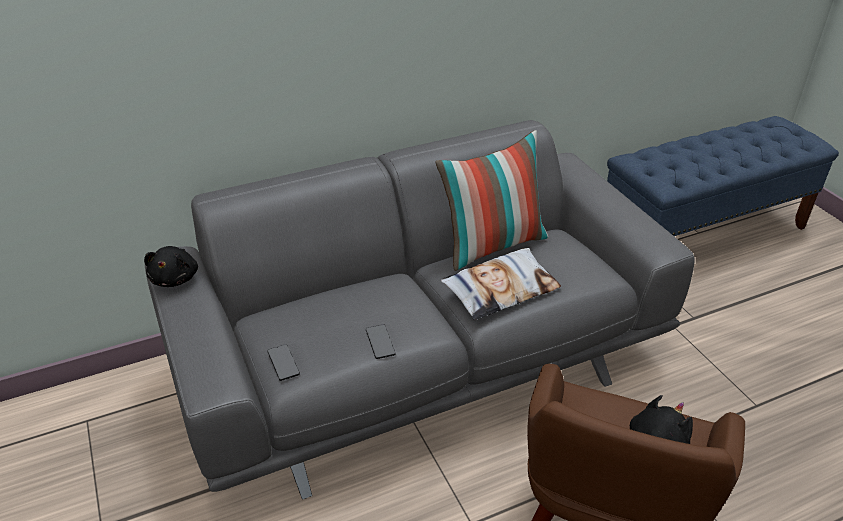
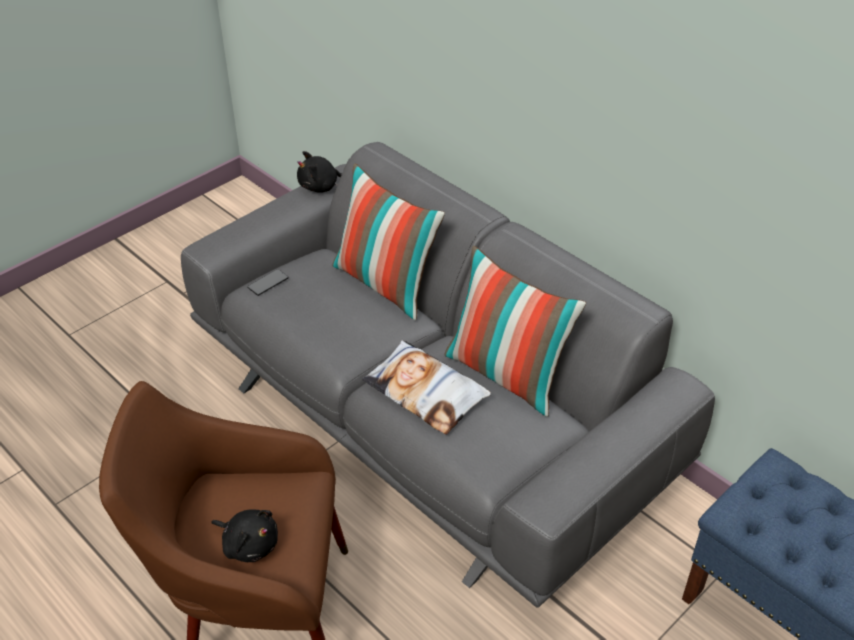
camera: 70 degrees right, 5 degrees up
(334, 285) = (386, 284): none -> pillow
(380, 342) = (311, 329): phone -> none

